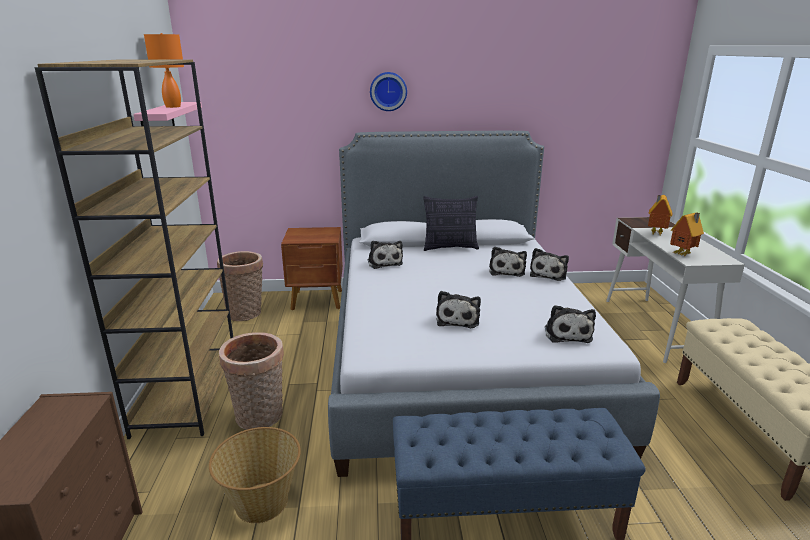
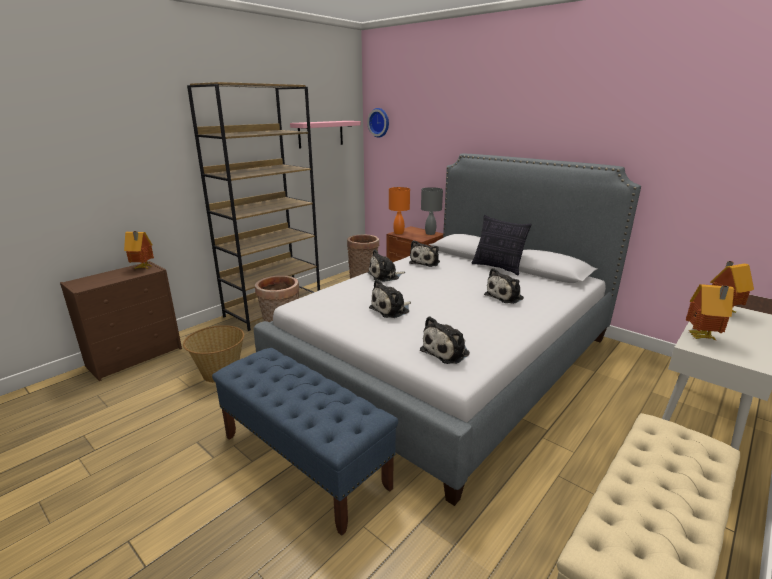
camera: 45 degrees right, 0 degrees up
(61, 408) = (142, 268): none -> toy house
(173, 106) = (328, 121): orange table lamp -> orange table lamp (399, 233)
(326, 230) = (430, 233): none -> grey table lamp
(388, 91) = (494, 118): wall clock -> wall clock (380, 122)
(548, 274) = (539, 311): plush toy -> plush toy (385, 276)

